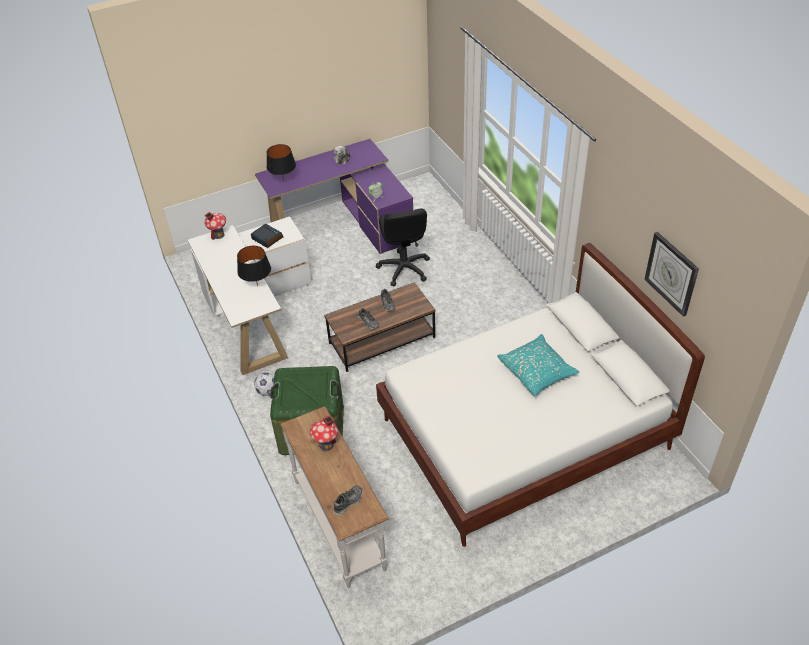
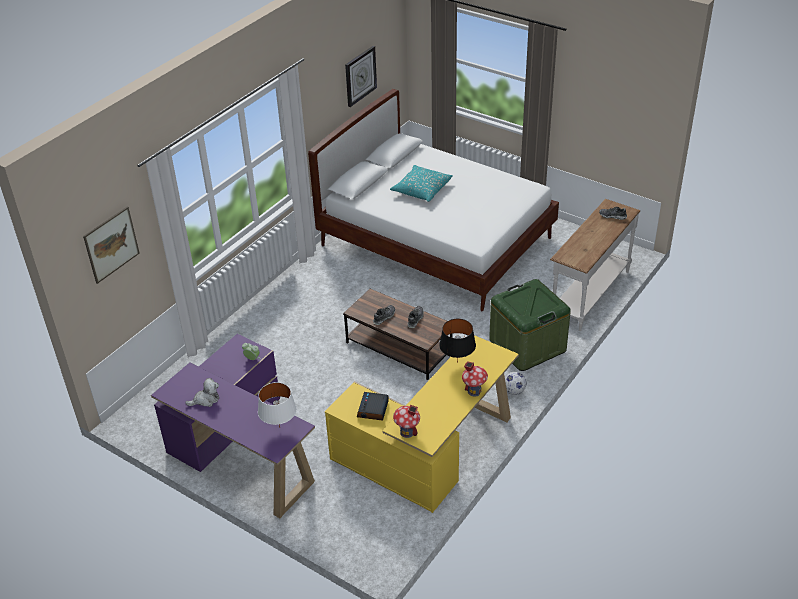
camera: 120 degrees left, 5 degrees down
(254, 313) = (429, 453): white desk -> yellow desk
(283, 182) = (279, 428): black table lamp -> white table lamp
(326, 445) = (582, 242): toy house -> toy house (474, 391)
(404, 268) = (291, 373): black office chair -> none
(452, 66) = (111, 244): none -> picture

